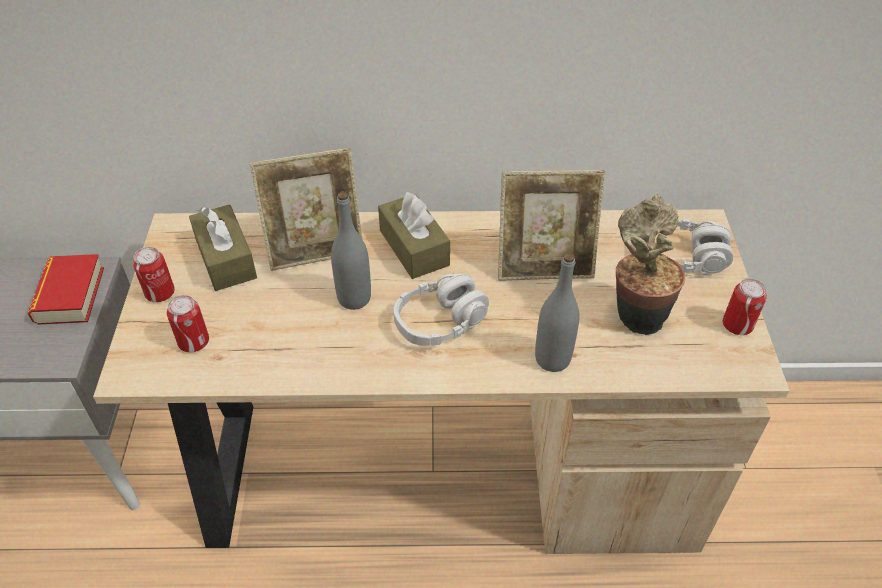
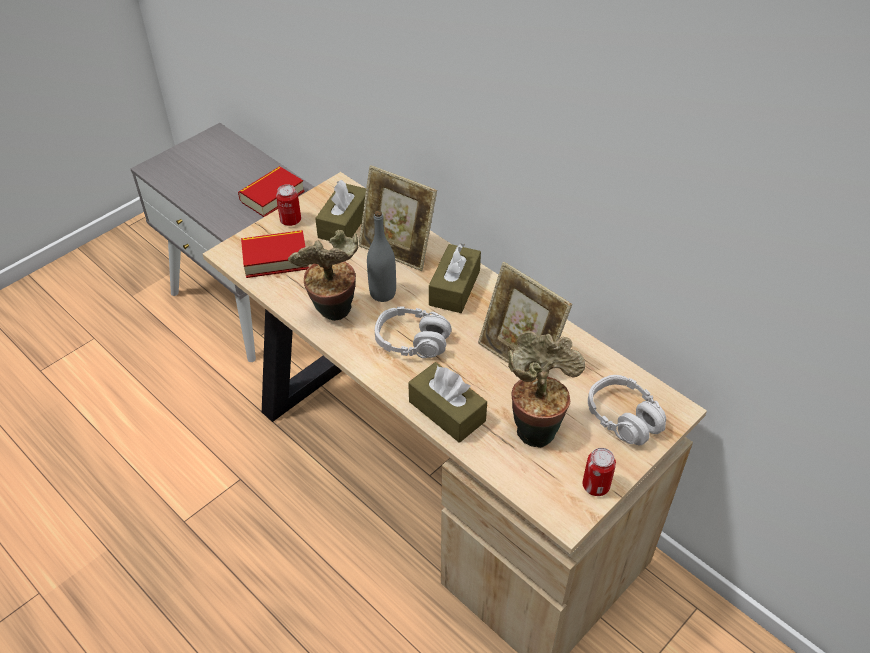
camera: 45 degrees right, 0 degrees up
(194, 342) = (275, 259): can -> book
(330, 351) = (333, 313): none -> potted plant
(552, 359) = (447, 411): grey bottle -> brown tissue box

